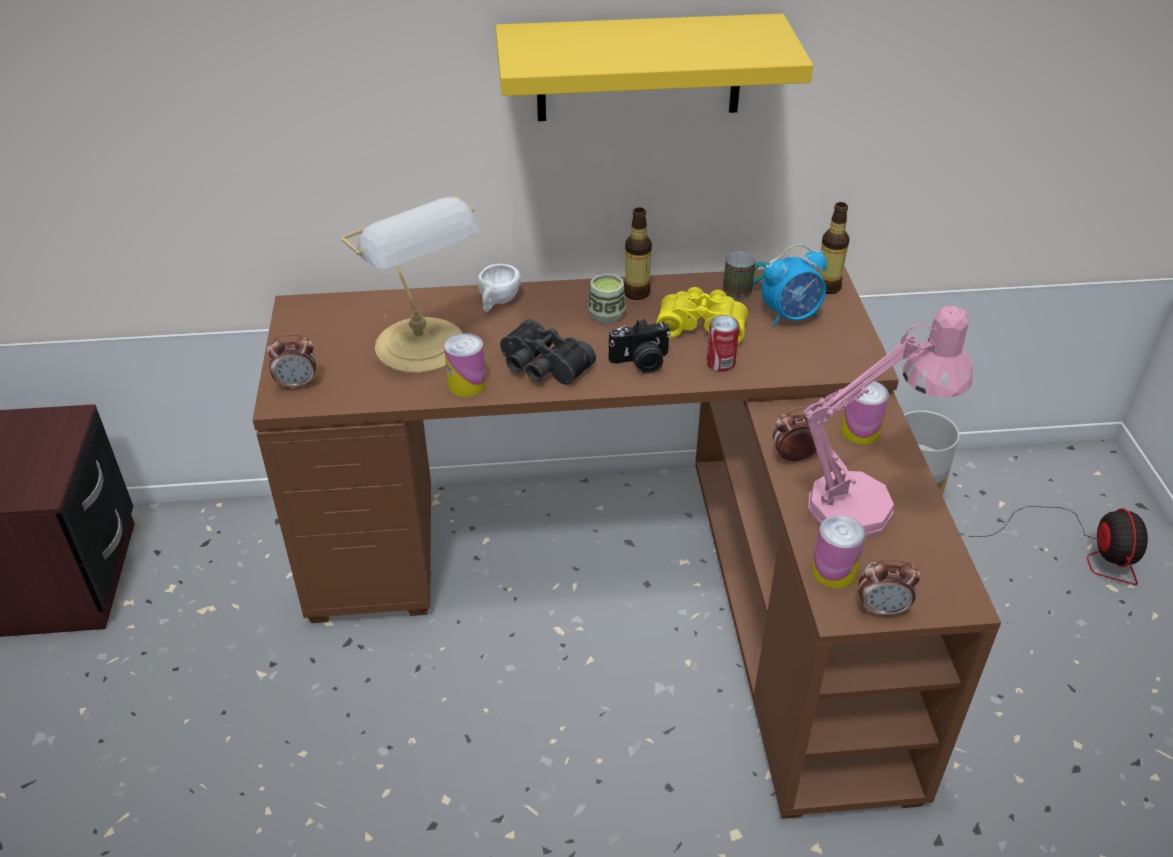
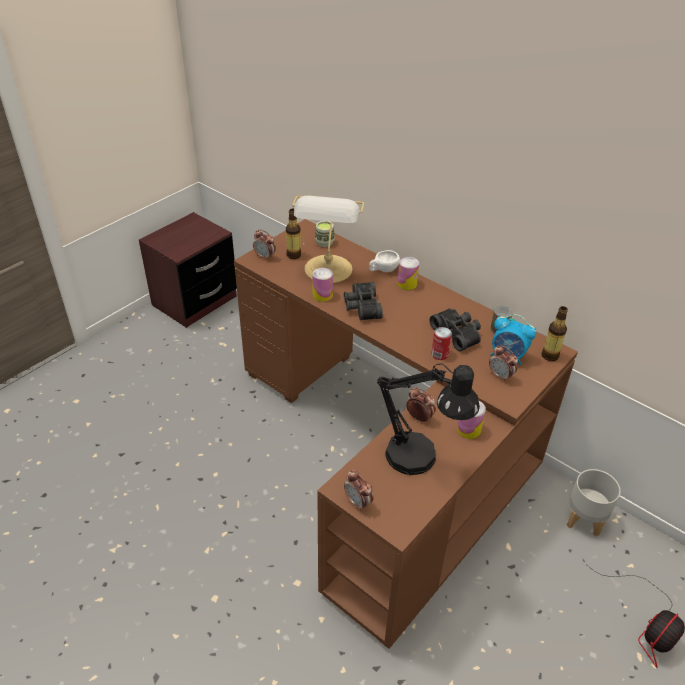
camera: 45 degrees right, 0 degrees up
(606, 315) = (421, 303): cup -> cup (324, 242)
(636, 293) = (449, 302): bottle -> bottle (293, 255)
(639, 68) = (483, 177): yellow shelf -> none
(641, 362) = (405, 331): camera -> none
(702, 324) = (458, 333): yellow binoculars -> black binoculars
(816, 343) = (500, 376): none -> alarm clock
(833, 571) = (362, 472): can -> can (407, 284)
(866, 504) = (421, 459): pink table lamp -> black table lamp

